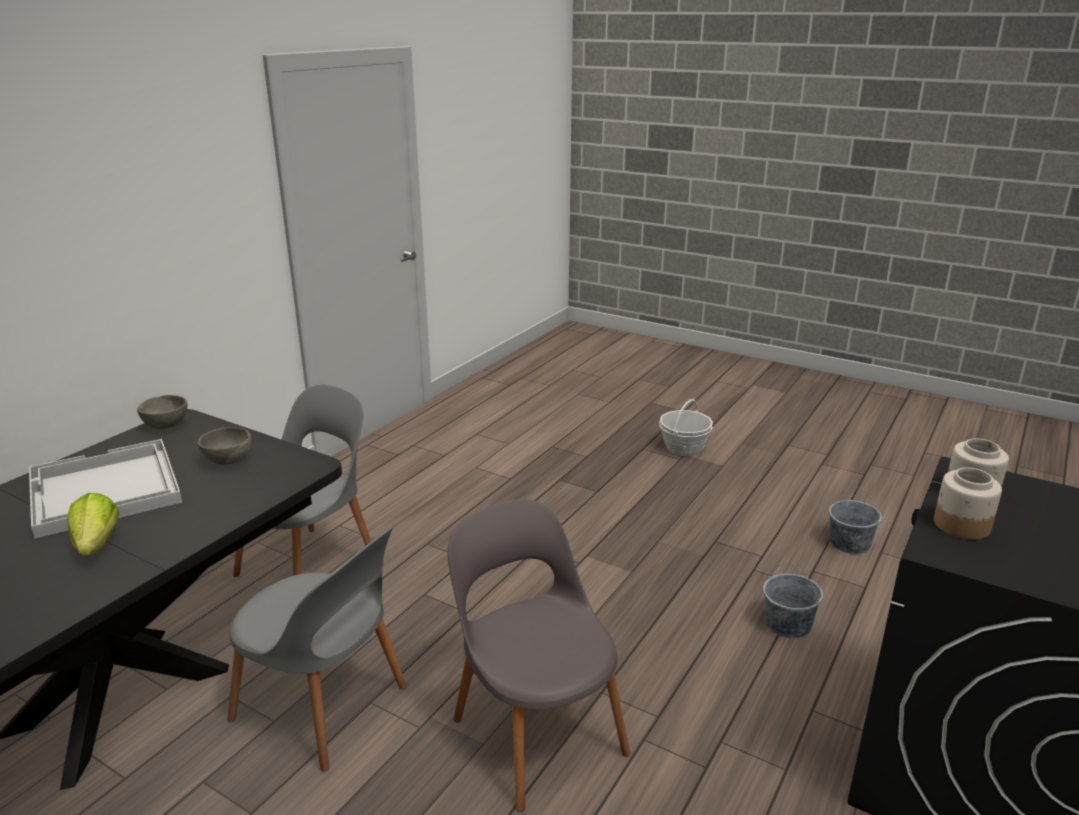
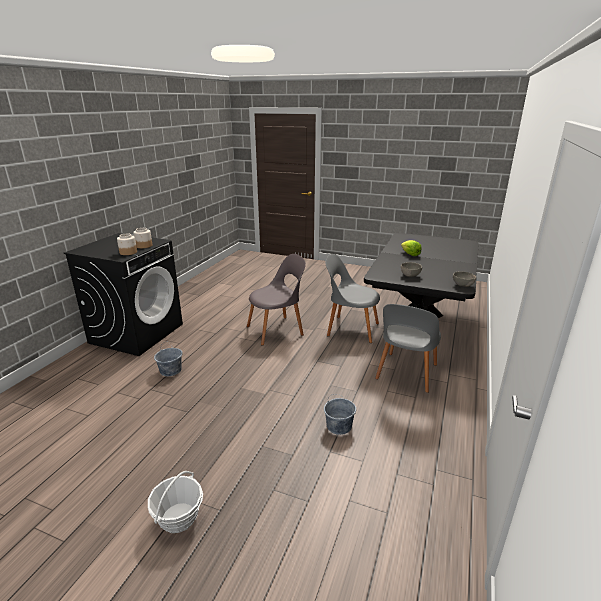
camera: 170 degrees right, 0 degrees up
(103, 490) = (437, 265): white tray -> none
(536, 730) = (277, 330): grey chair -> grey chair turned 75 degrees counterclockwise
(849, 543) = (102, 420): grey bucket -> grey bucket (339, 426)

